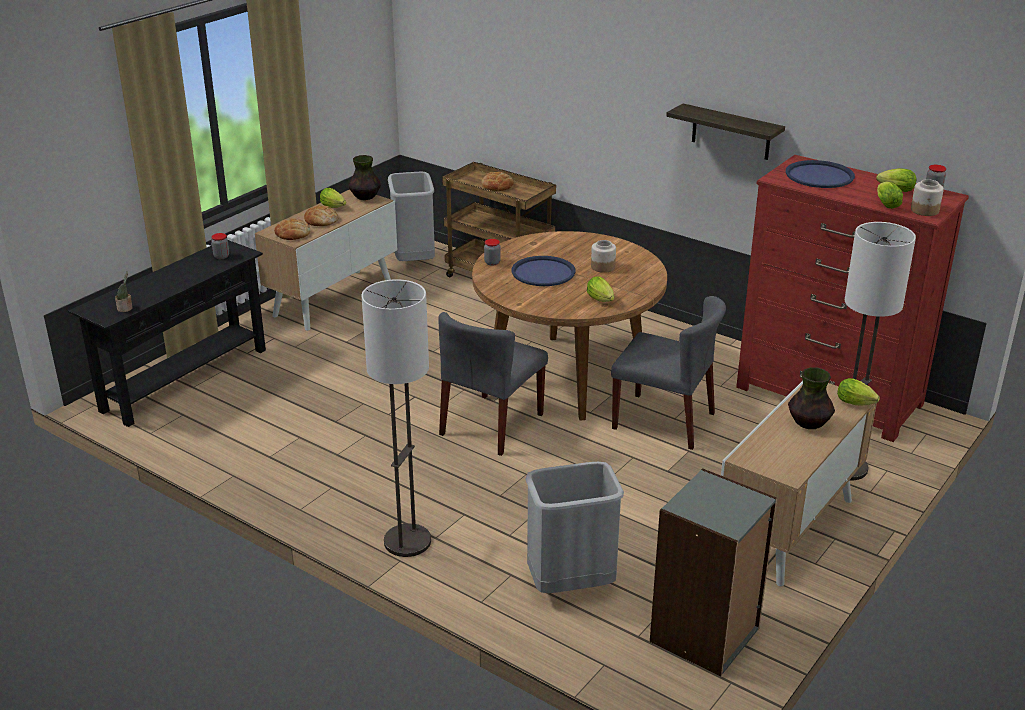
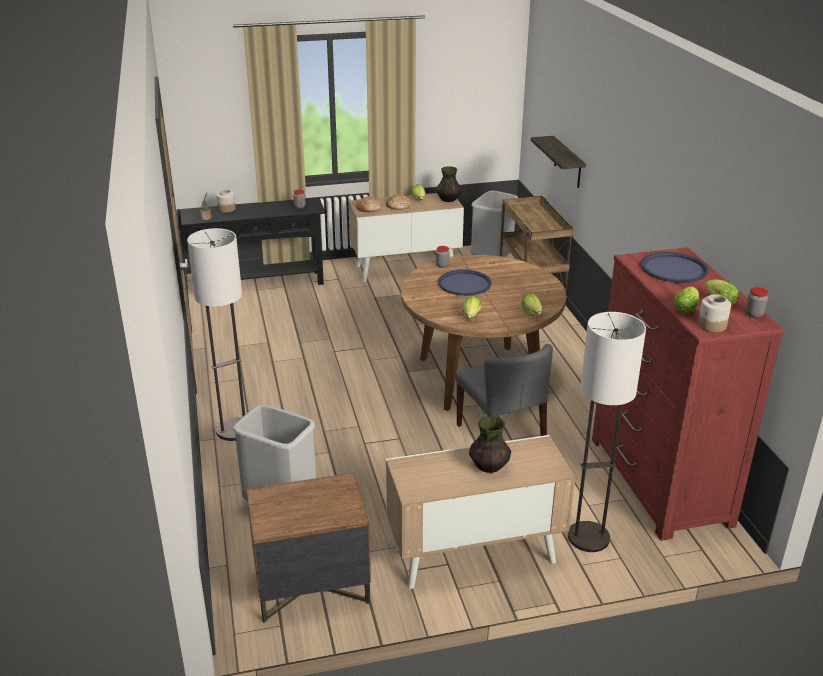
camera: 40 degrees right, 0 degrees up
(491, 425) = (384, 386): grey chair -> none
(497, 185) = (537, 217): bread -> none
(602, 267) = (511, 295): jar -> jar (226, 209)
(705, 635) = (311, 587): grey bookcase -> brown nightstand
(731, 132) = (662, 214): shelf -> shelf (567, 162)
(857, 404) = (552, 472): lettuce -> lettuce (532, 314)

